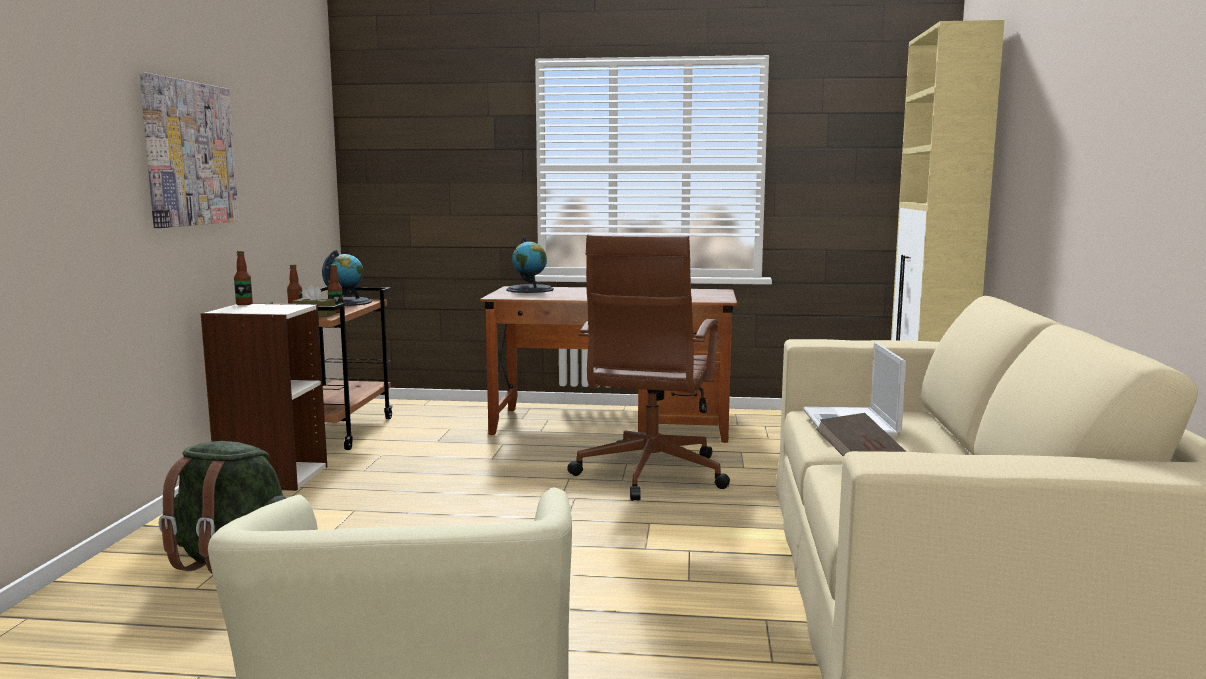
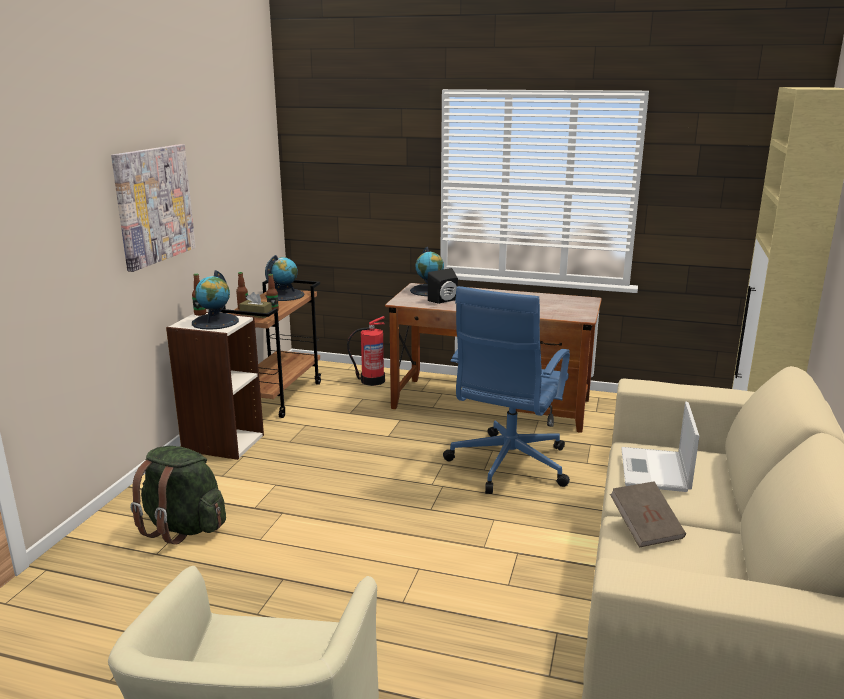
camera: 10 degrees right, 10 degrees up
(267, 308) = (215, 322): none -> globe
(457, 413) = (371, 380): none -> fire extinguisher
(552, 295) = (444, 301): none -> black speaker
(649, 475) = (507, 465): brown office chair -> blue office chair

